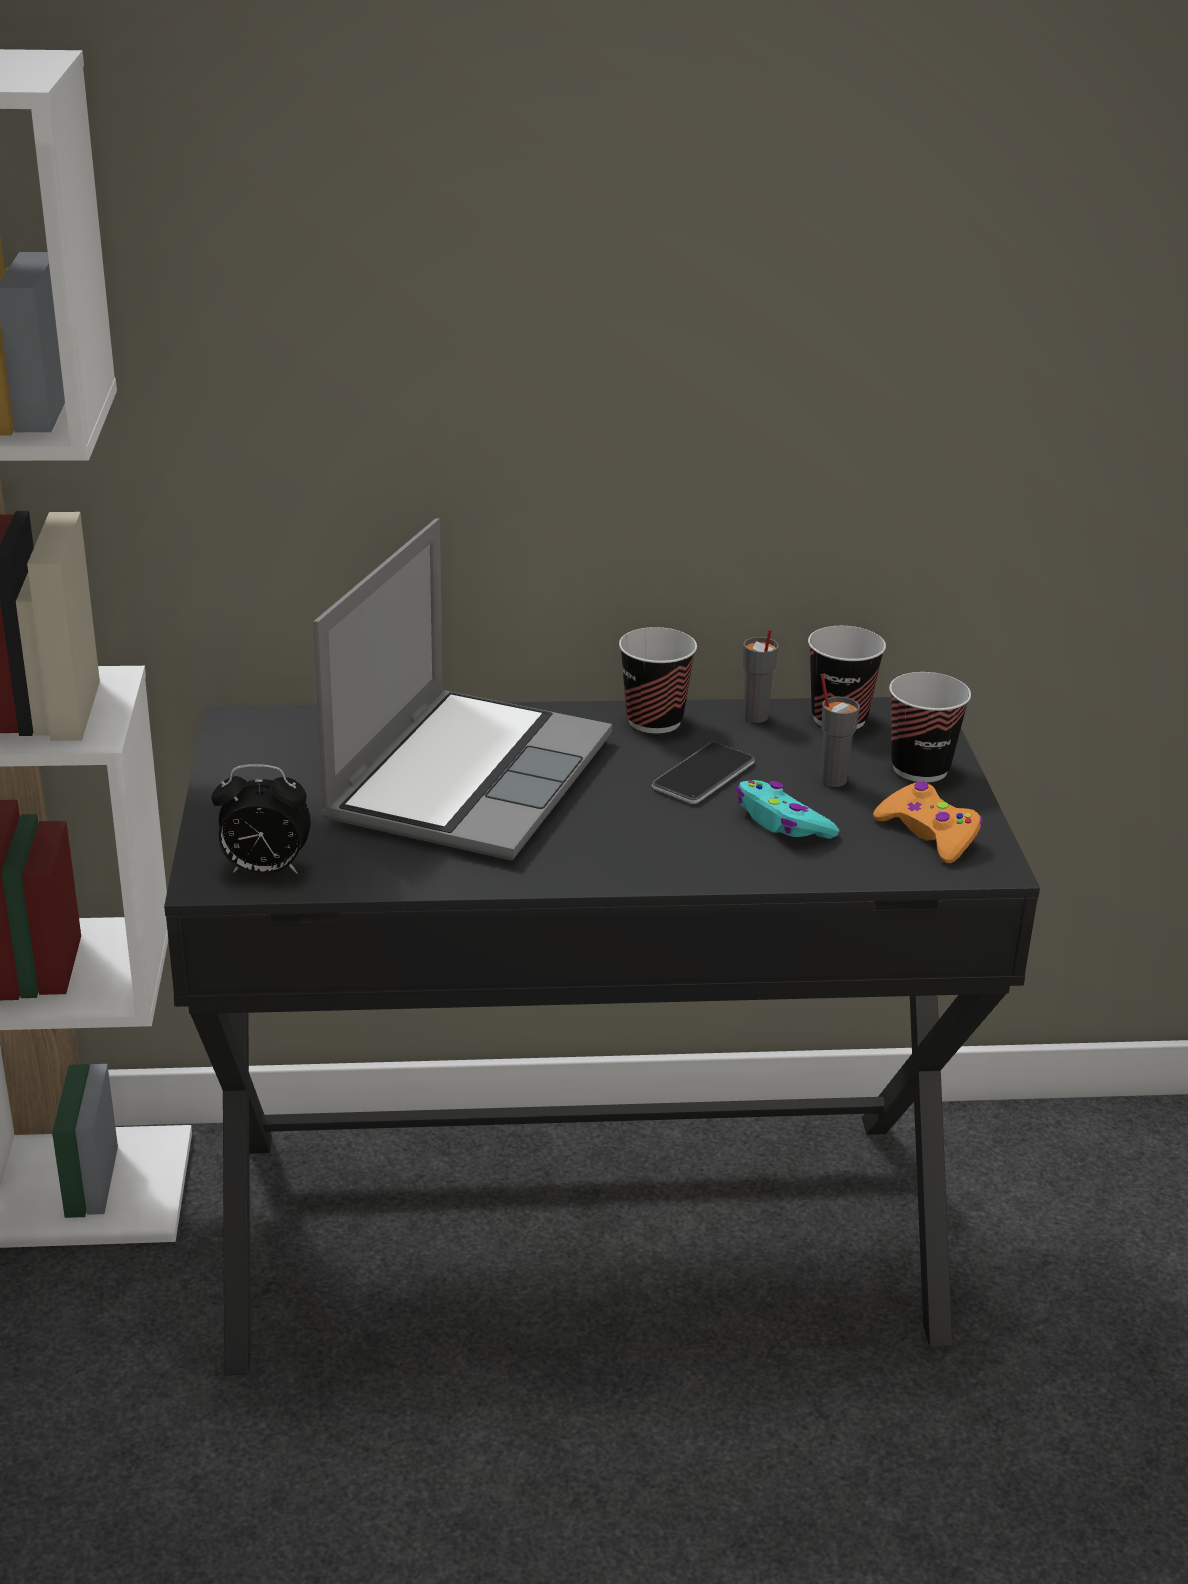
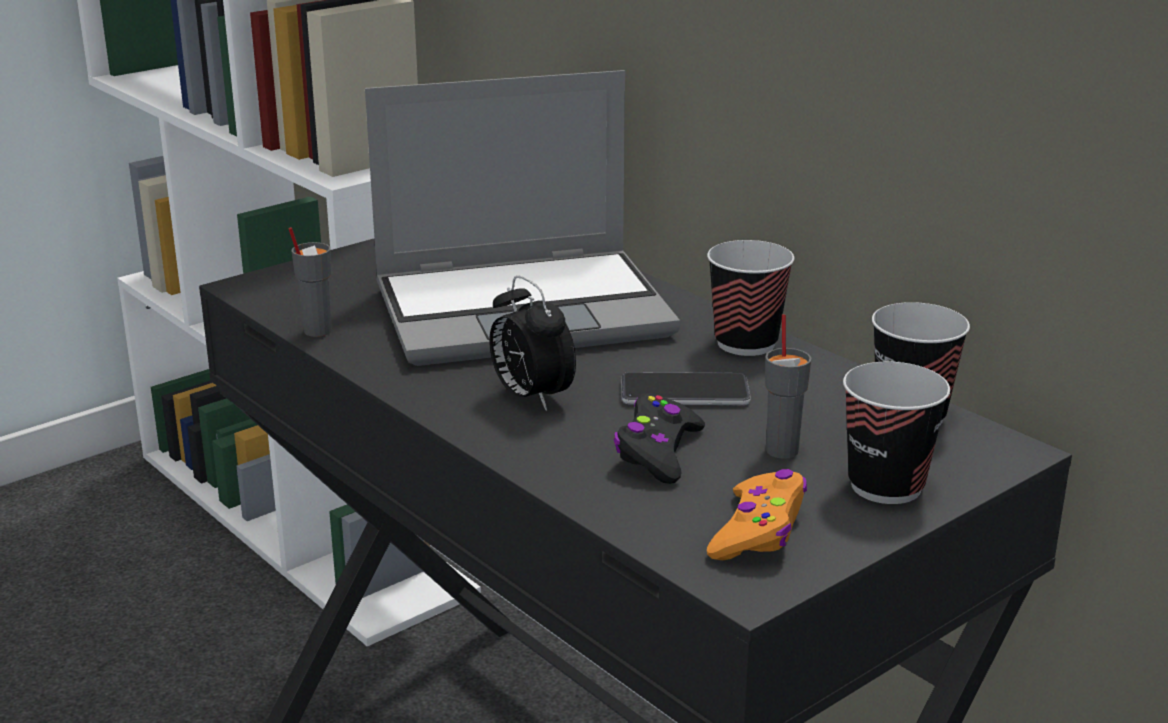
camera: 55 degrees right, 5 degrees down
(264, 871) = (283, 295): alarm clock -> alarm clock (530, 397)
(755, 717) = (836, 380): grey cup -> grey cup (316, 331)
(782, 822) = (657, 452): turquoise game controller -> black game controller

